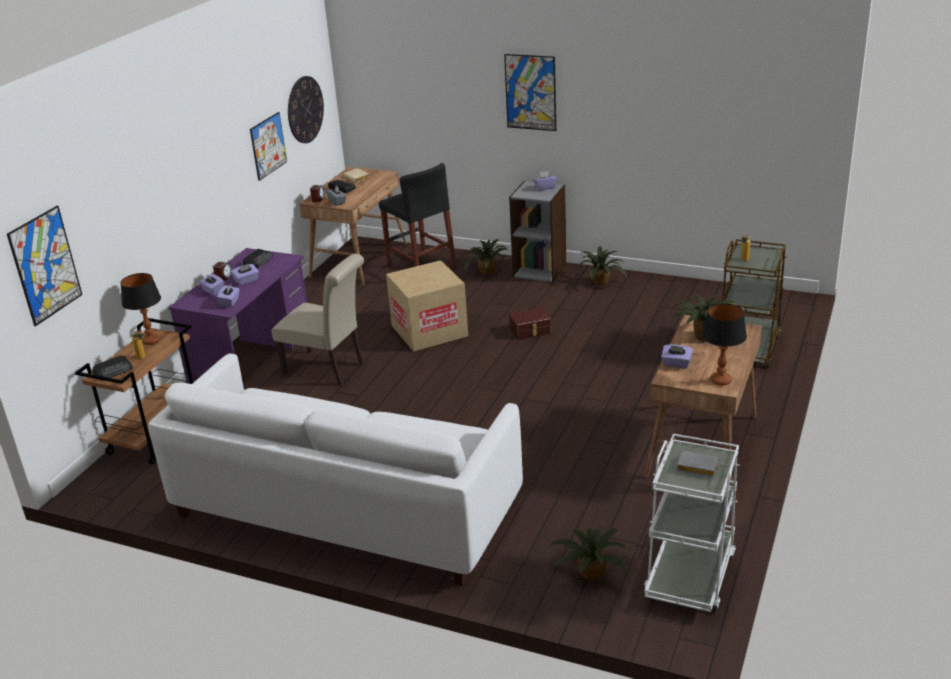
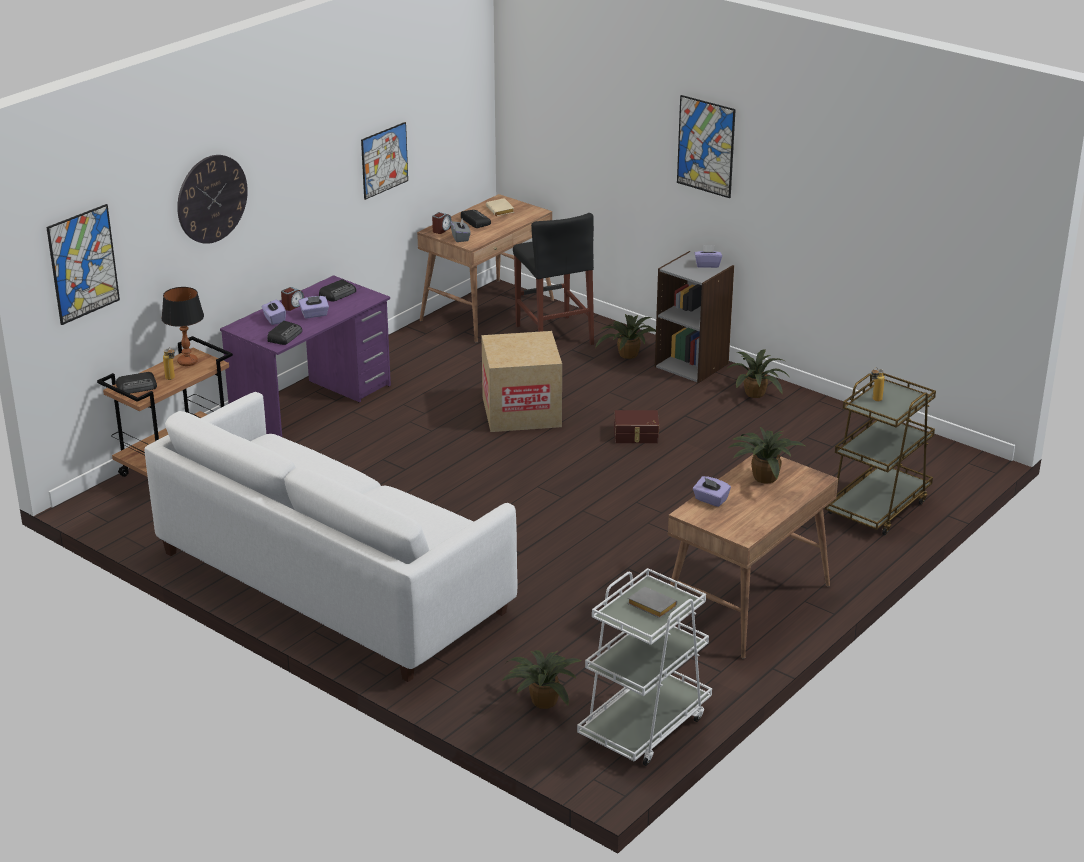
camera: 15 degrees right, 0 degrees up
(230, 302) = (285, 336): purple tissue box -> radio
(305, 109) = (444, 121): wall clock -> wall clock (212, 199)
(329, 369) = (388, 432): beige chair -> none
(721, 380) = (745, 527): table lamp -> none

